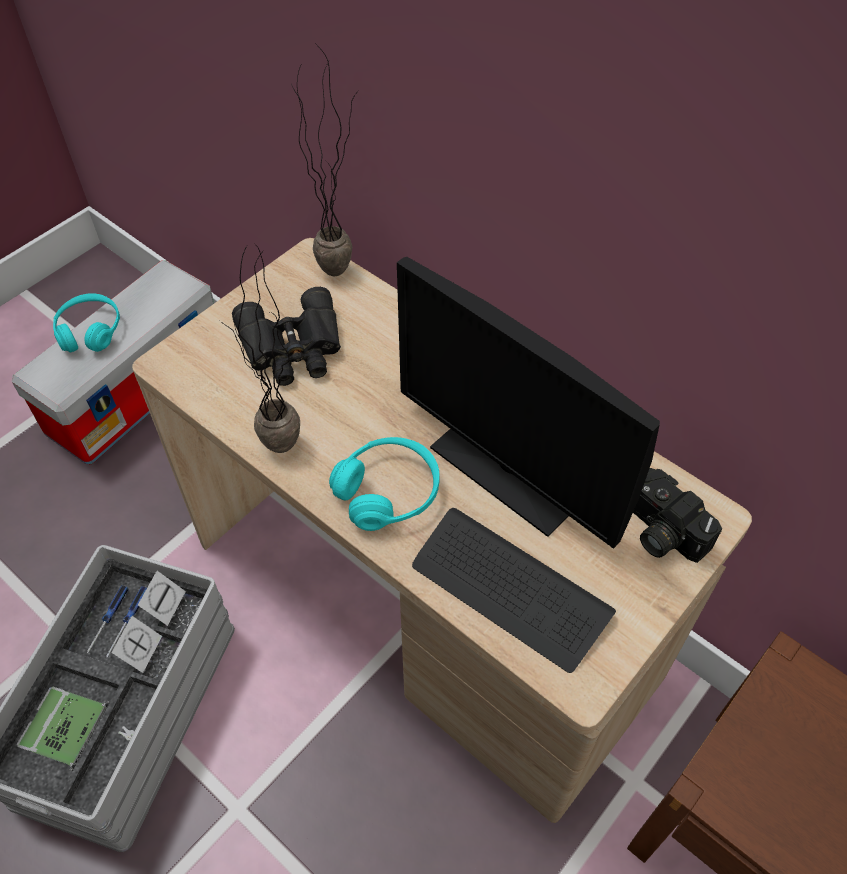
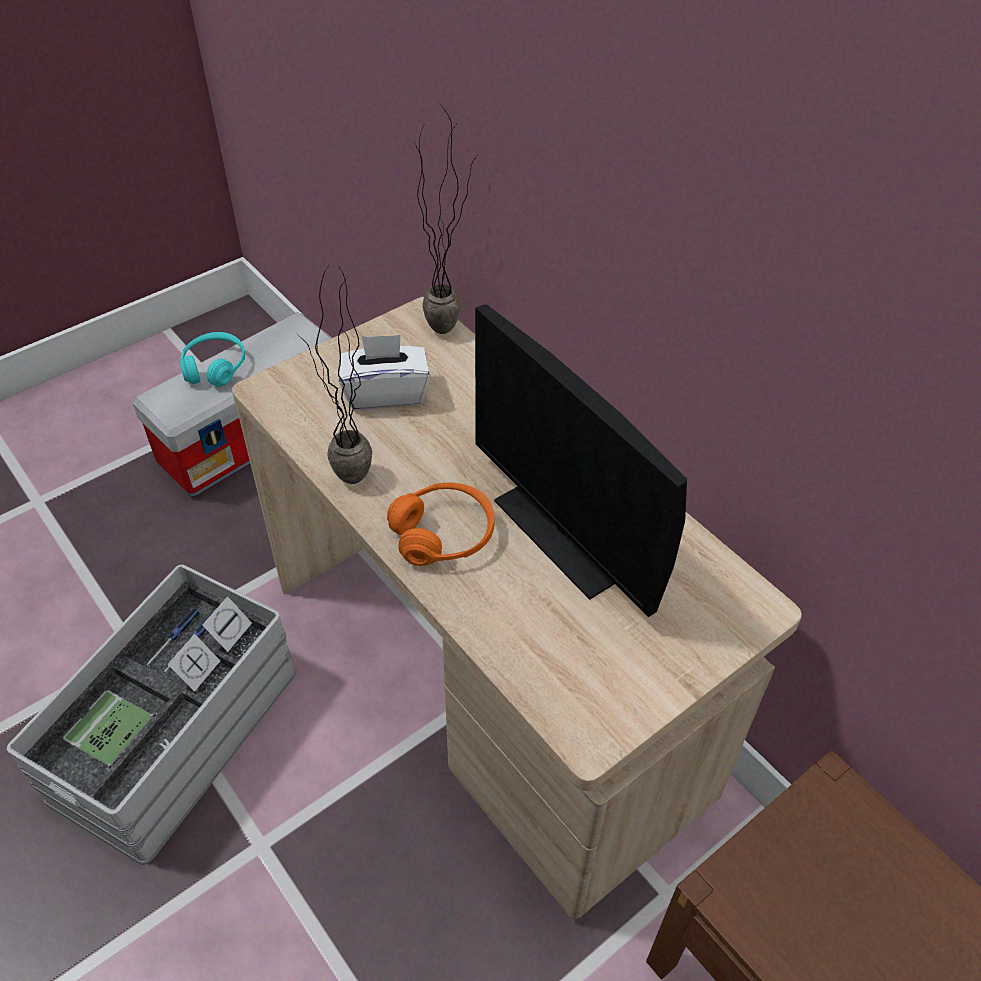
camera: 10 degrees right, 5 degrees down
(293, 348) = (385, 393): black binoculars -> white tissue box
(387, 492) = (443, 534): turquoise headphones -> orange headphones
(509, 590) = (539, 642): keyboard -> none
(659, 531) = (702, 612): camera -> none

